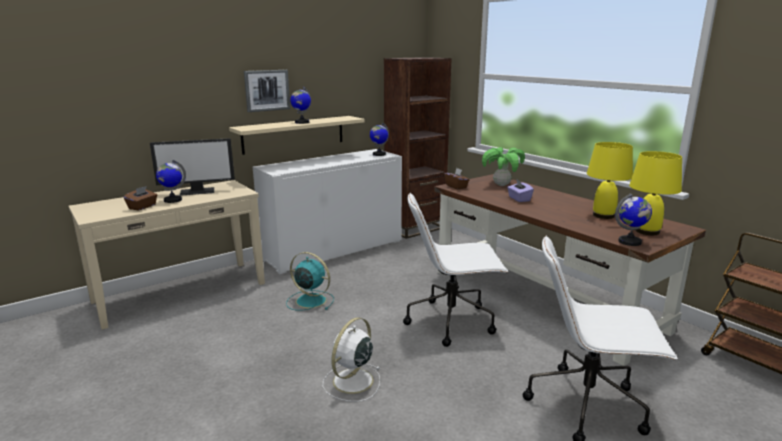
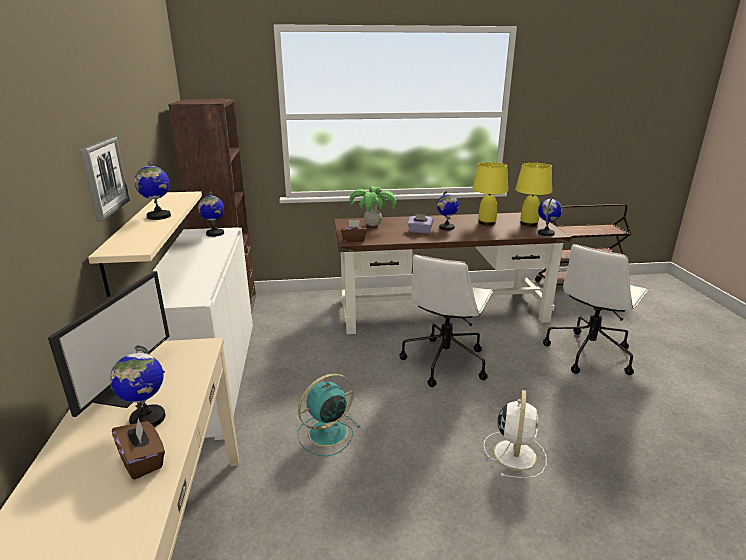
camera: 60 degrees left, 5 degrees up
(352, 382) = (514, 453): white fan -> white fan turned 135 degrees counterclockwise
(550, 205) = (446, 227): none -> globe

